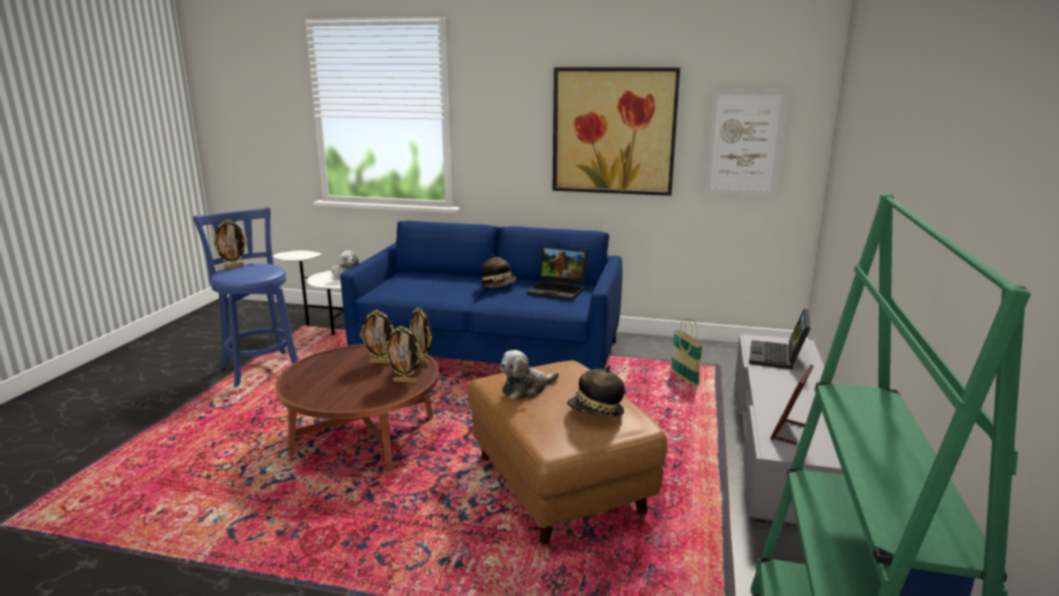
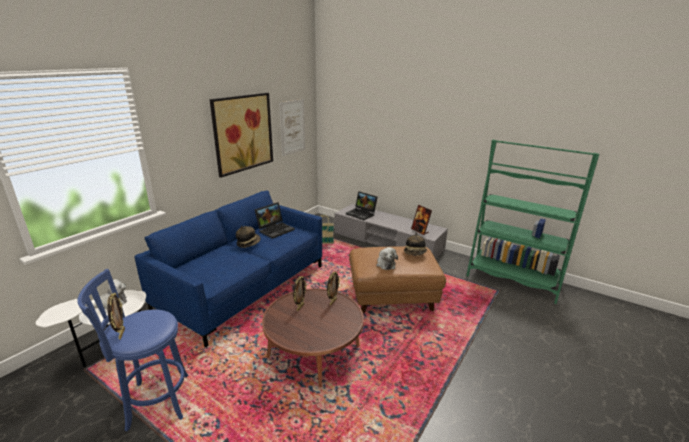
camera: 70 degrees left, 5 degrees up
(423, 360) = (310, 292): picture frame -> none

